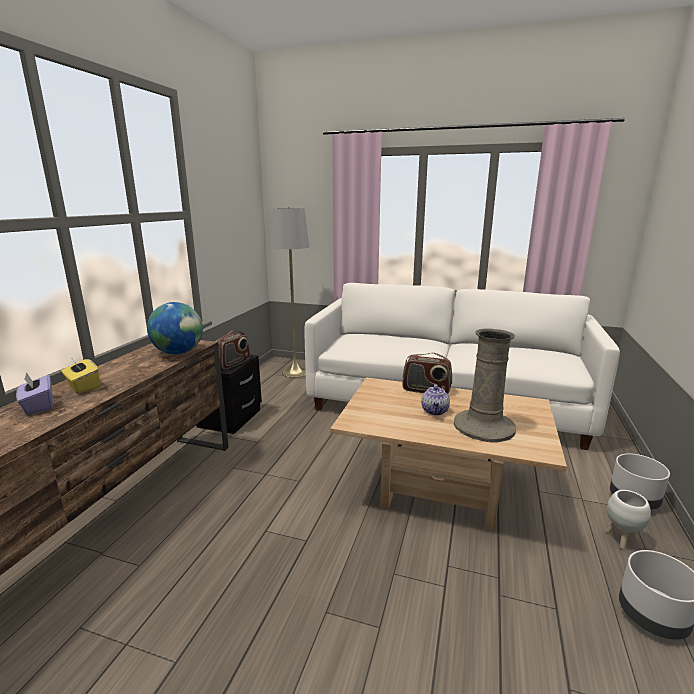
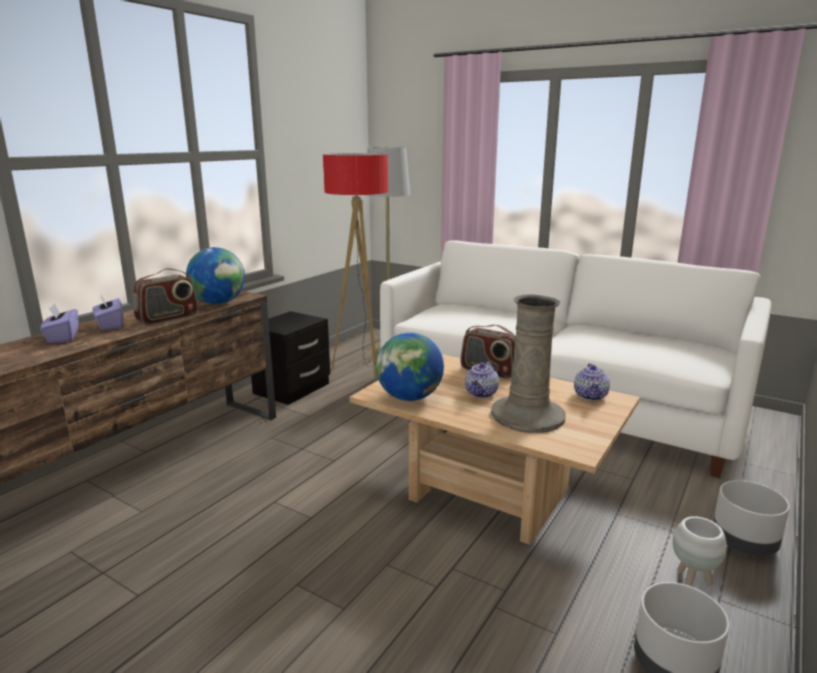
camera: 15 degrees right, 0 degrees up
(83, 386) = (110, 325): yellow tissue box -> purple tissue box
(233, 363) = (294, 325): radio -> radio (168, 318)
(281, 392) = (361, 368): none -> floor lamp
(381, 422) = (409, 397): none -> globe
(515, 403) = (590, 396): none -> teapot

